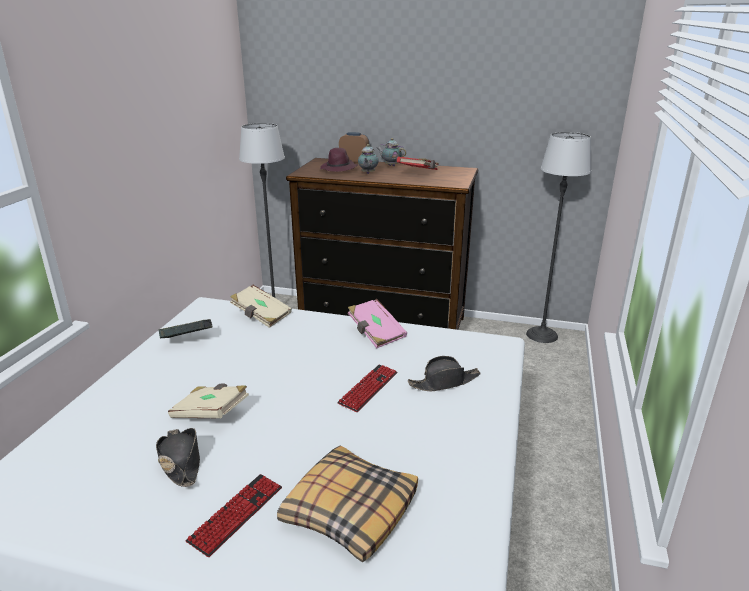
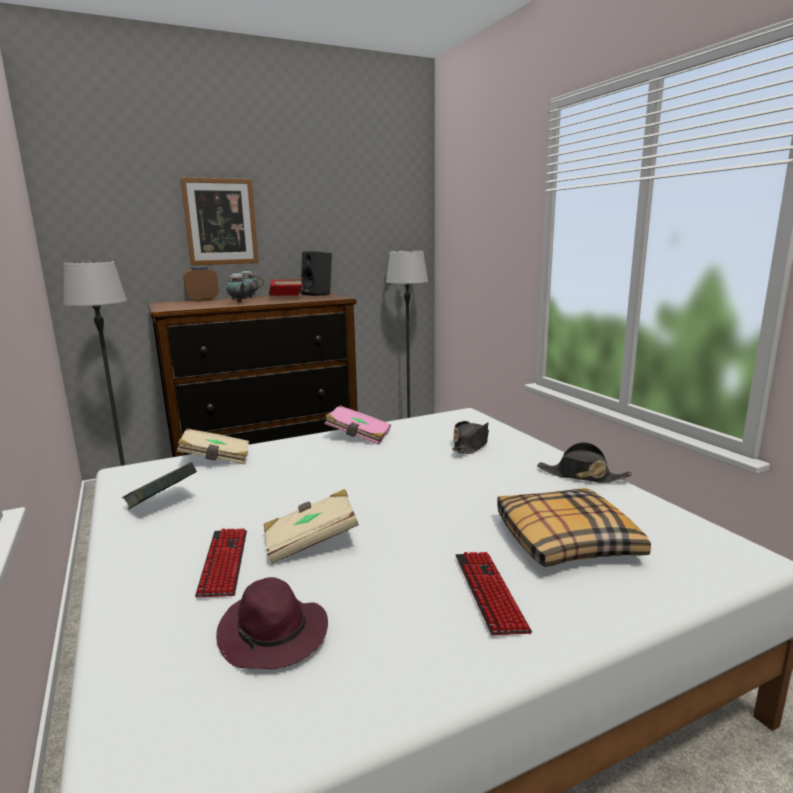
camera: 40 degrees left, 10 degrees down
(180, 462) = (354, 589): black hat -> black hat (582, 476)
(339, 169) = (199, 304): purple hat -> purple hat (274, 635)
(368, 388) = (423, 469): keyboard -> keyboard (224, 563)
(381, 90) = (220, 222): none -> picture
(456, 172) = (318, 294): none -> black speaker

